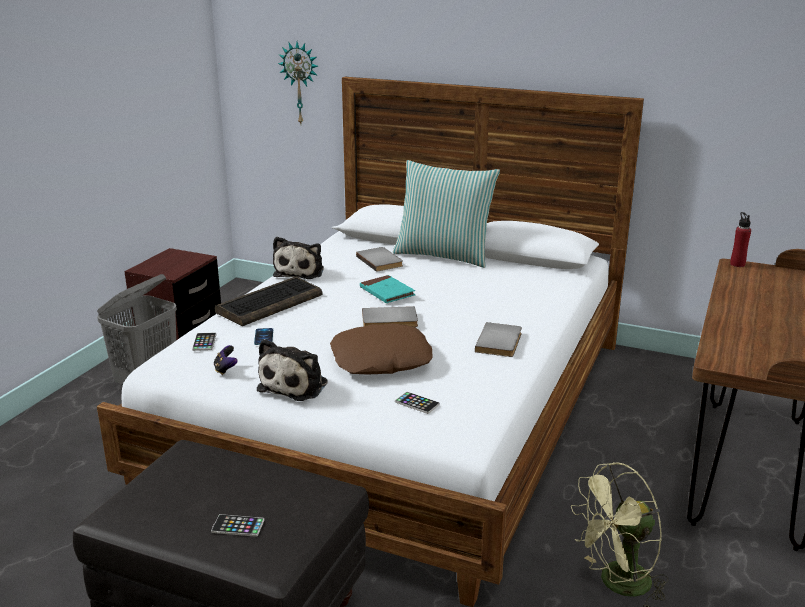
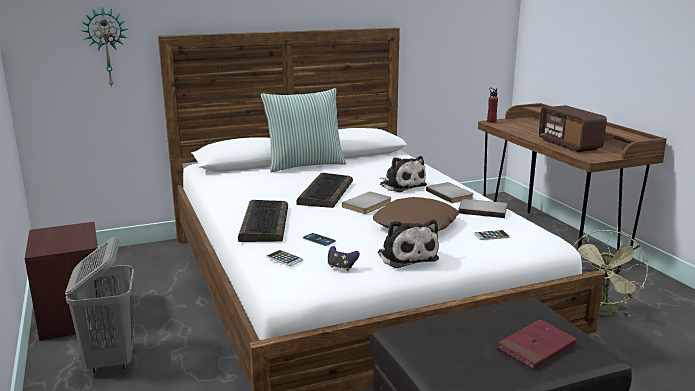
camera: 45 degrees left, 5 degrees down
(238, 526) = (536, 347): phone -> red book
(300, 271) = (232, 200): plush toy -> plush toy (401, 185)
(381, 261) = (273, 178): grey book -> grey book (483, 210)
(387, 292) = (325, 192): turquoise book -> keyboard
(747, 332) = (569, 144): none -> radio

